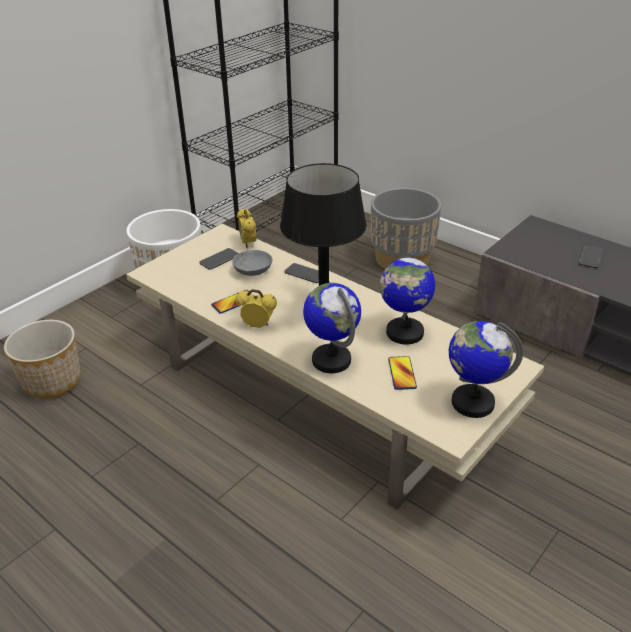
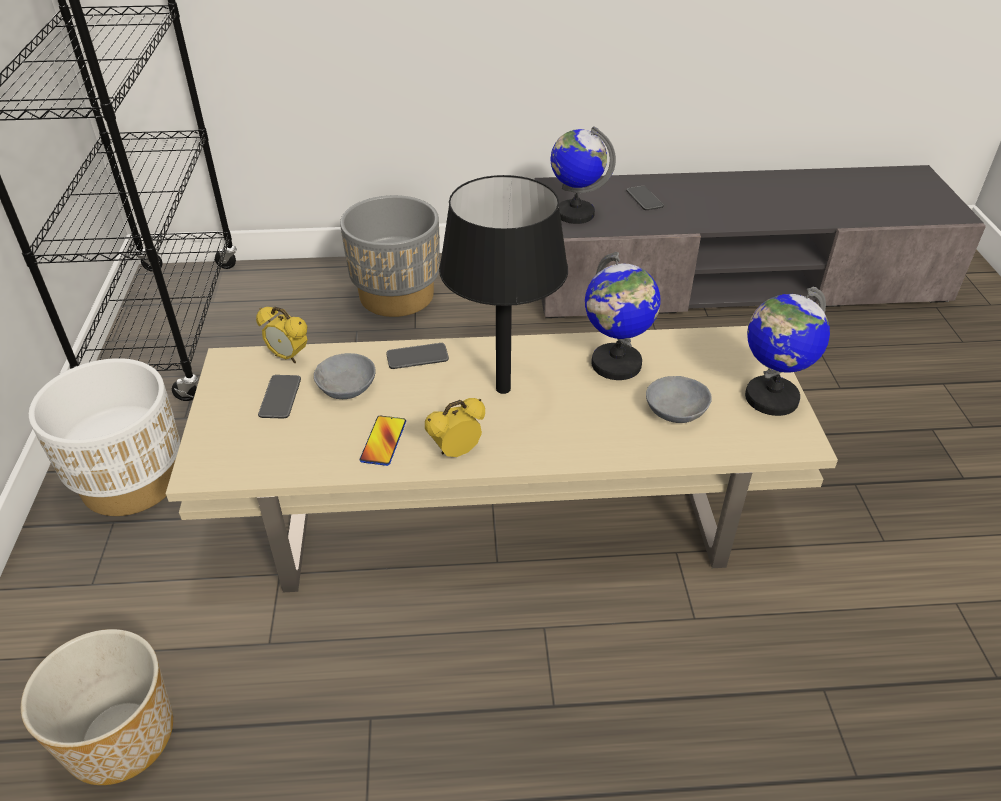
camera: 45 degrees left, 5 degrees up
(331, 360) = (592, 439): globe -> globe (574, 213)
(402, 373) = (676, 409): phone -> grey bowl

